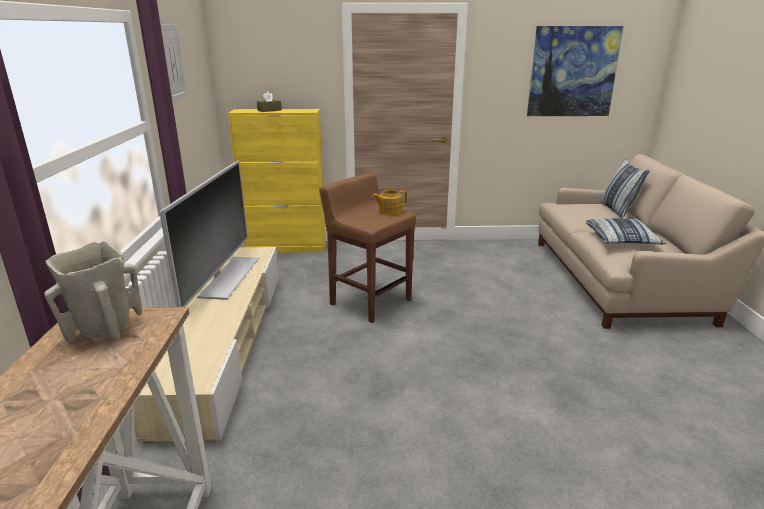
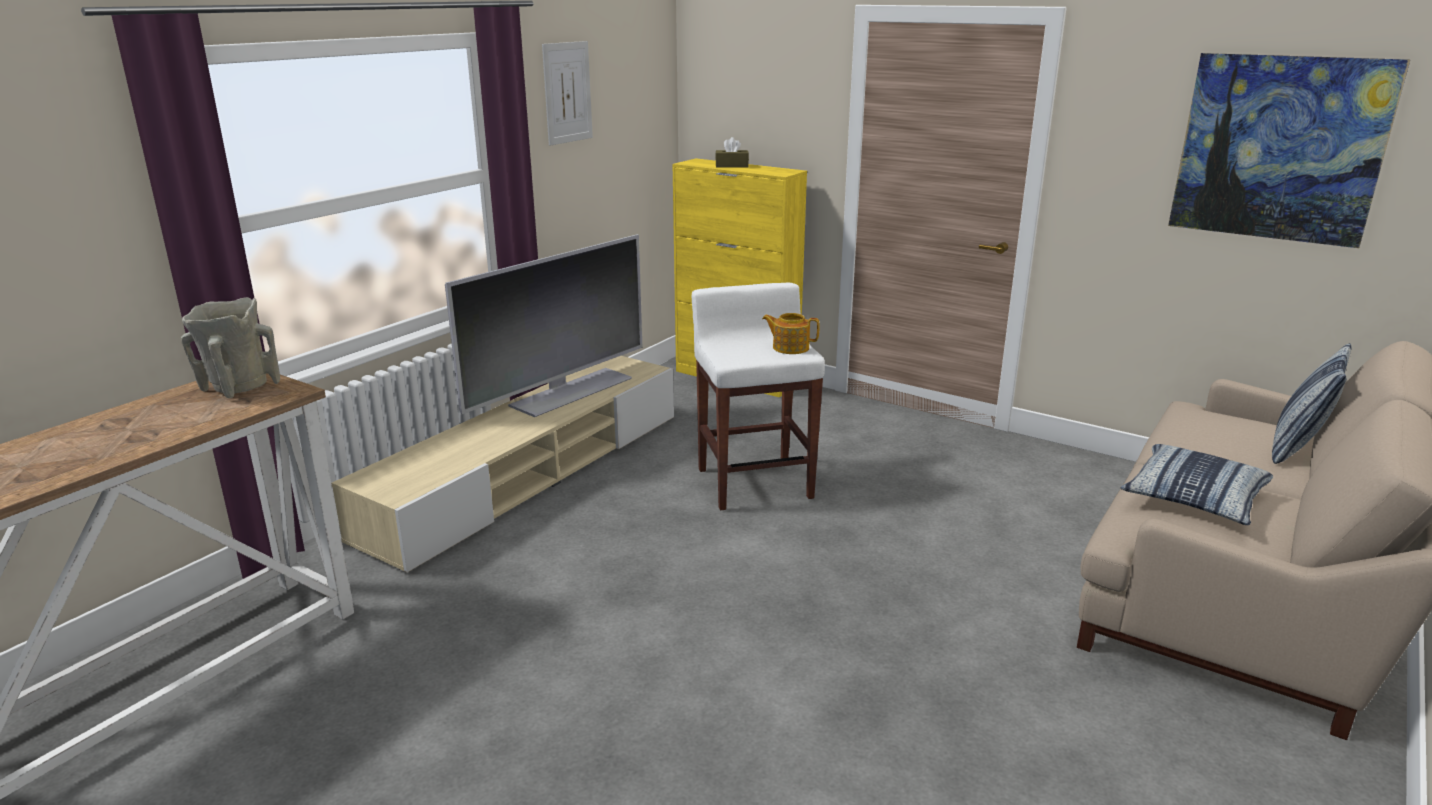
camera: 35 degrees right, 0 degrees up
(369, 302) = (754, 483): brown stool -> white stool

